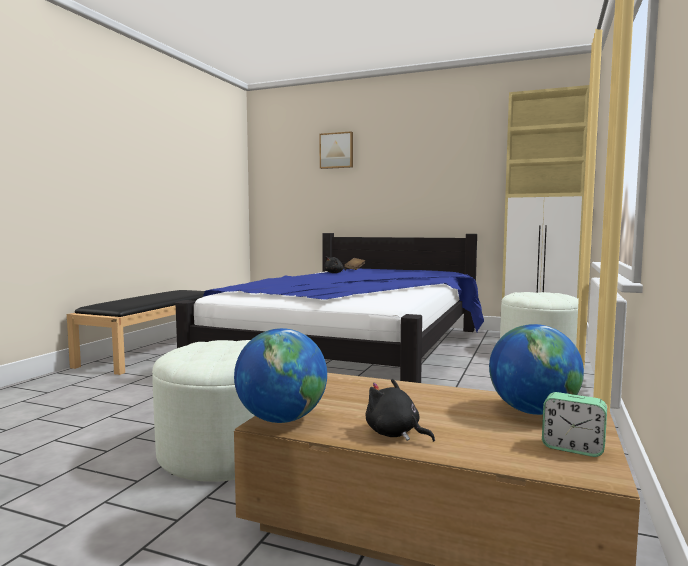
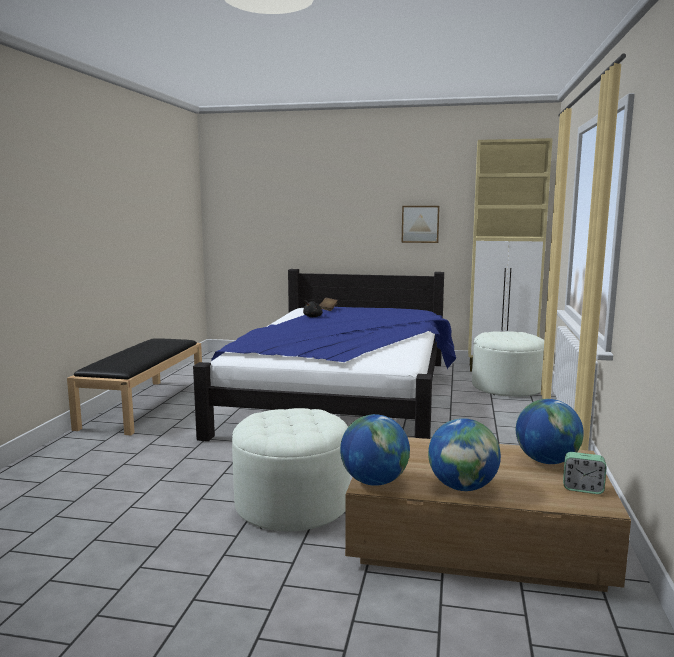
camera: 10 degrees left, 5 degrees up
(336, 150) = (300, 183): picture -> picture (420, 224)
(395, 434) = (462, 487): black plush toy -> globe

